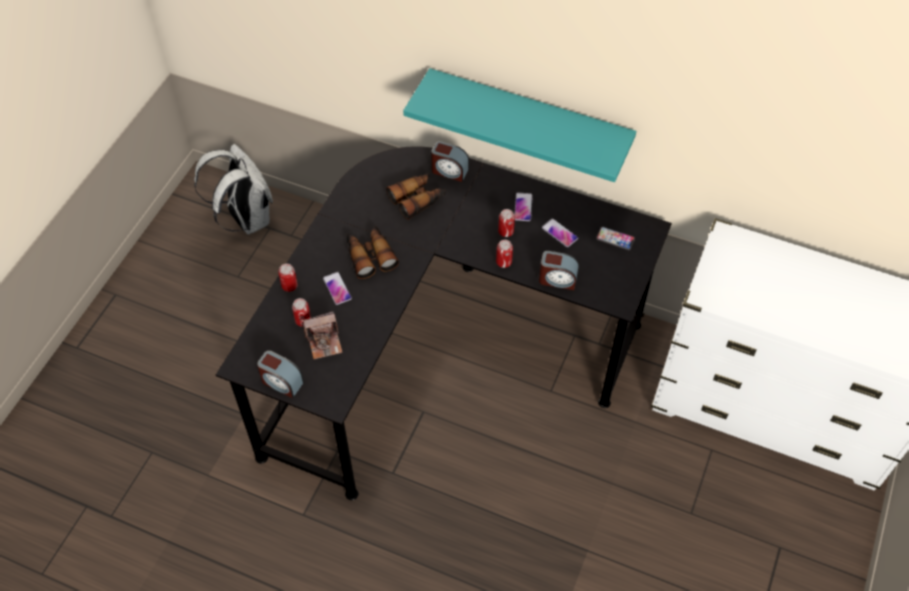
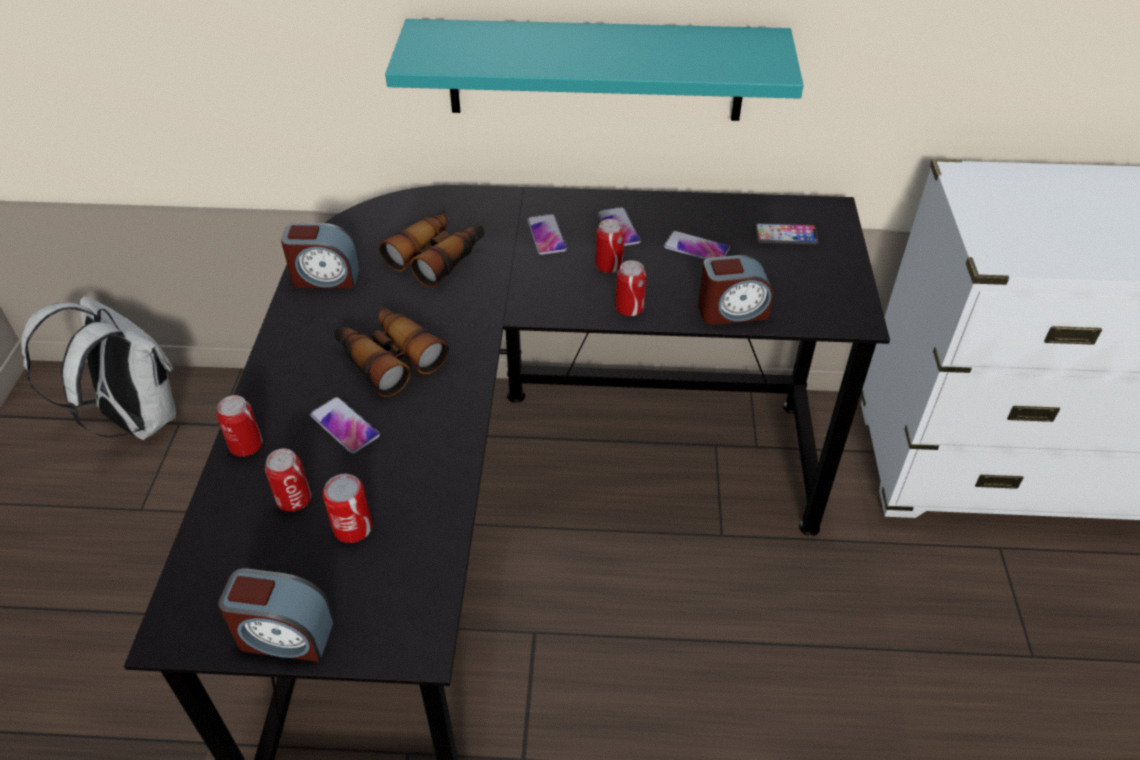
camera: 20 degrees left, 10 degrees down
(324, 342) = (353, 528): camera -> can
(449, 171) = (474, 208): alarm clock -> alarm clock (325, 277)
(481, 201) = (546, 235): none -> phone

